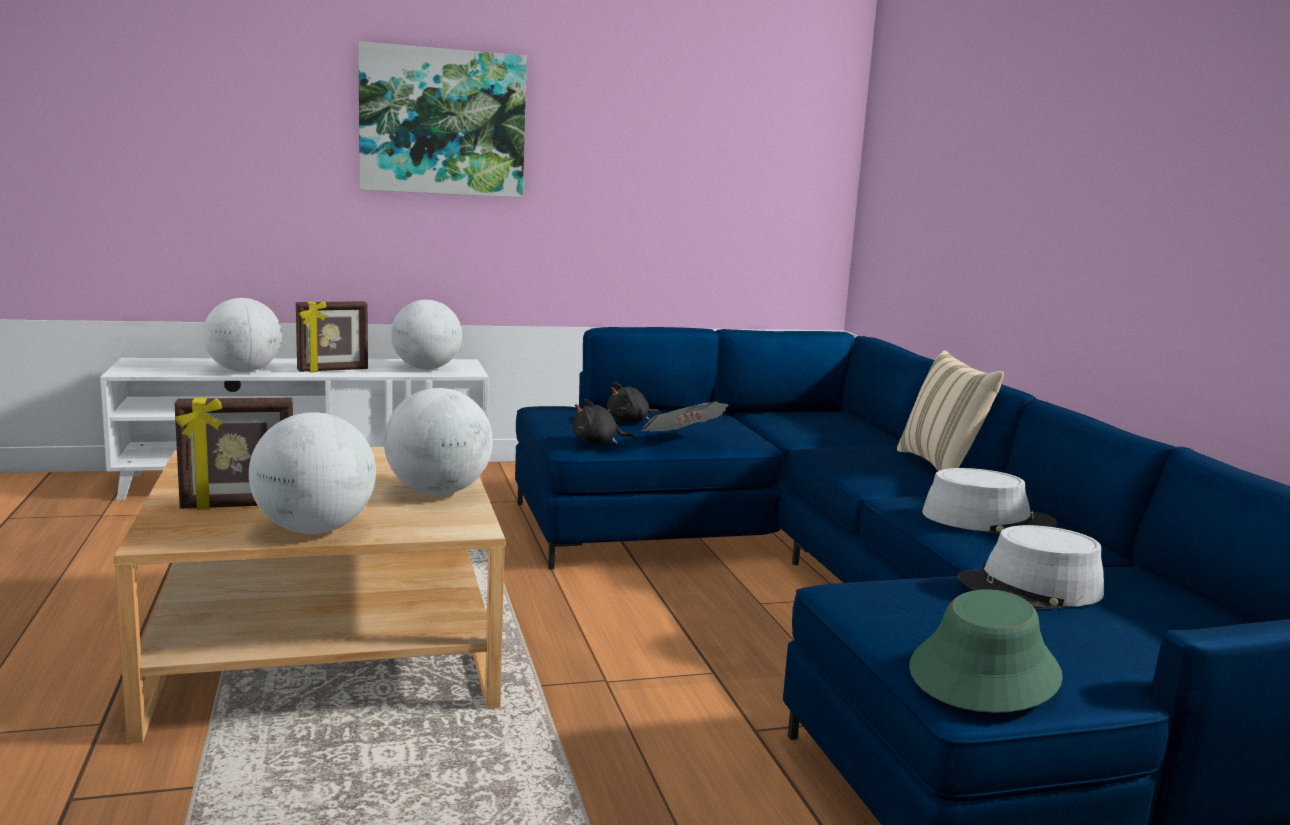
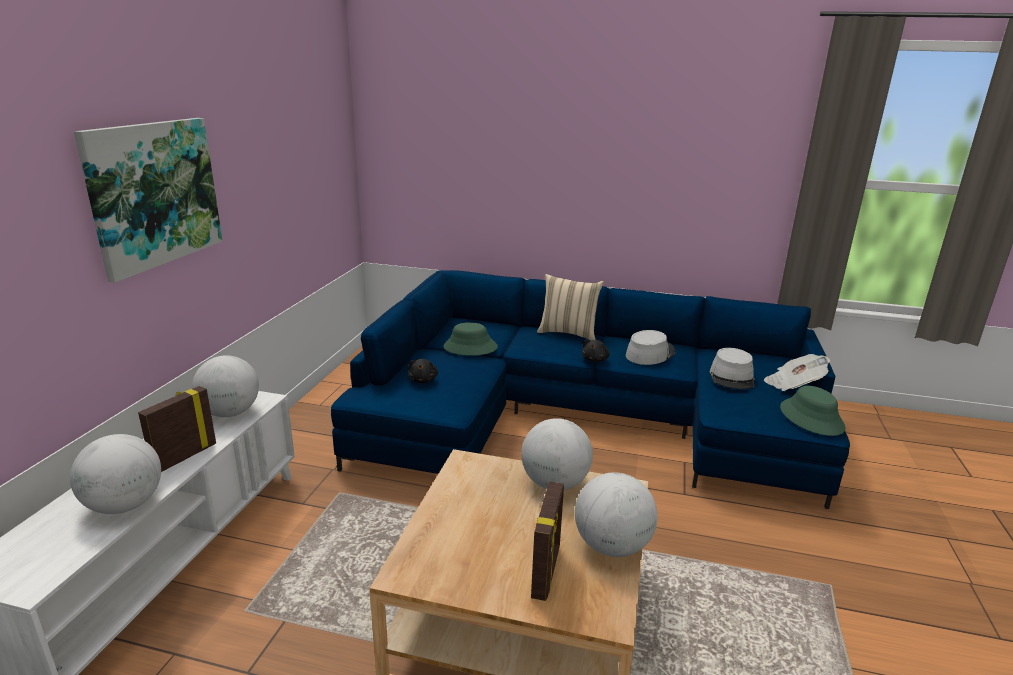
camera: 60 degrees left, 10 degrees up
(333, 370) = (184, 456): picture frame -> picture frame turned 150 degrees counterclockwise
(598, 443) = (458, 404): black plush toy -> black plush toy (595, 359)
(682, 440) = (478, 378): newspaper -> newspaper (793, 385)
(767, 428) = (470, 347): none -> green hat

